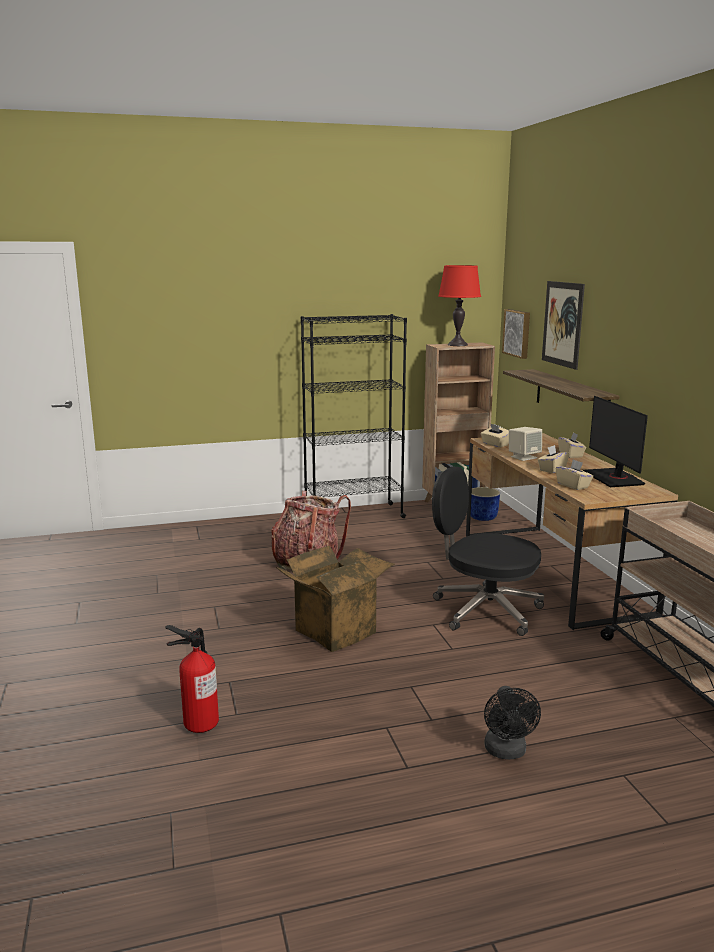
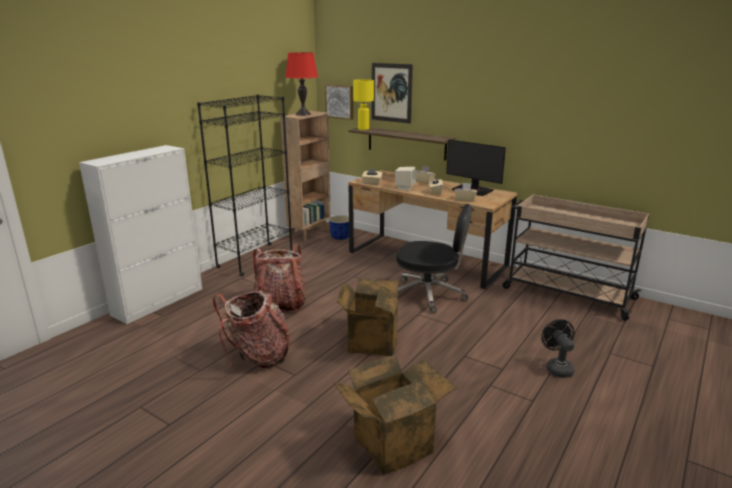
camera: 40 degrees left, 5 degrees up
(201, 723) = (392, 442): fire extinguisher -> cardboard box
(214, 526) = (159, 301): none -> white cabinet
(214, 601) = (258, 357): none -> backpack
(484, 610) = (430, 294): black office chair -> black office chair turned 150 degrees counterclockwise
(506, 752) = (557, 367): black fan -> black fan turned 150 degrees counterclockwise
(524, 372) = (363, 129): none -> yellow table lamp

